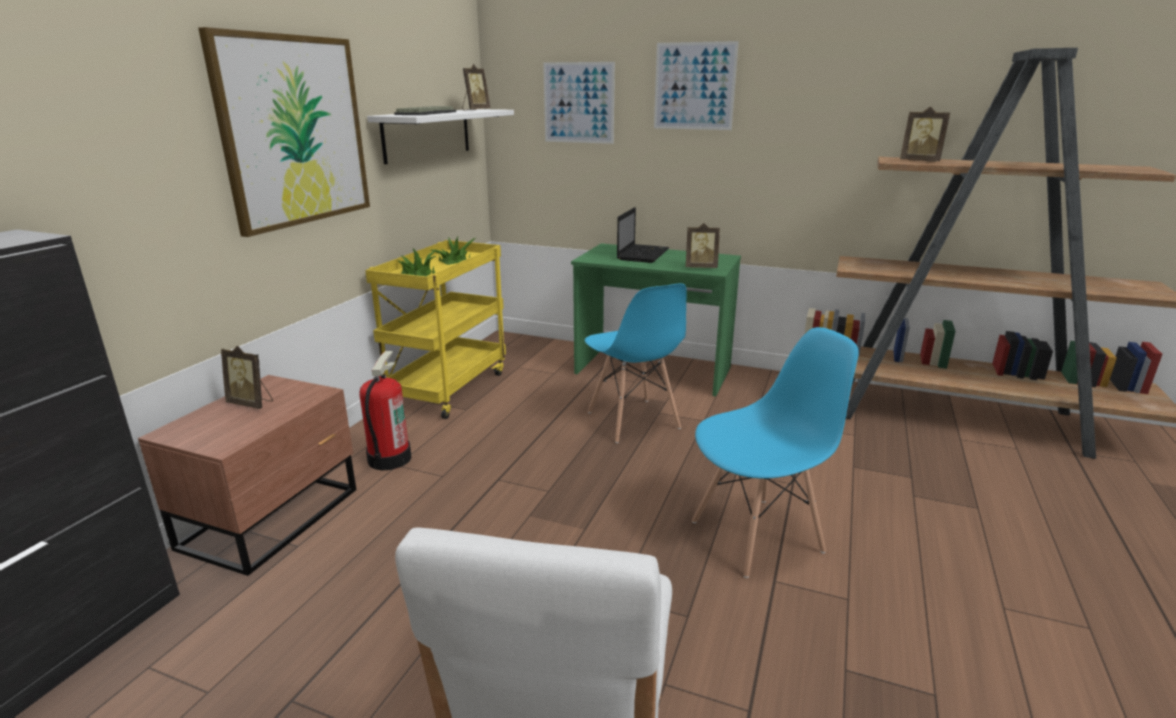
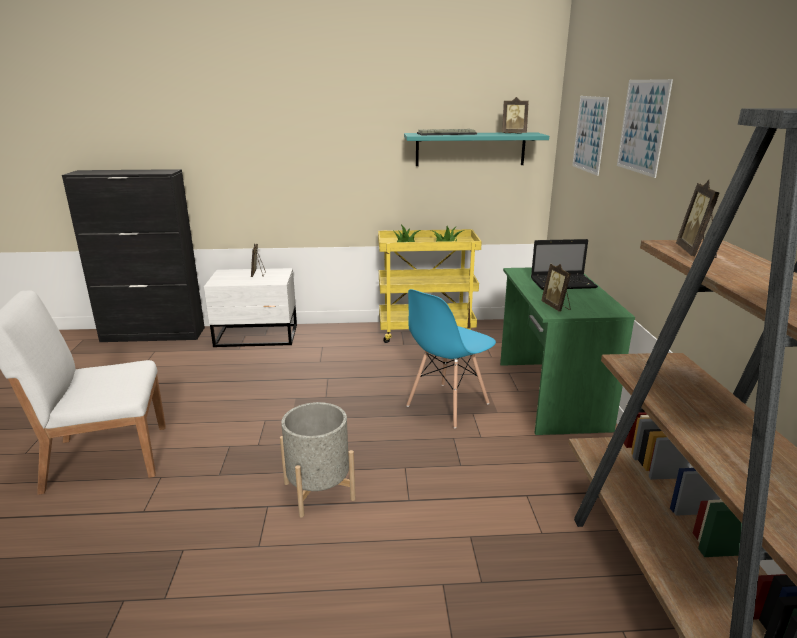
camera: 65 degrees right, 0 degrees up
(275, 518) = (257, 336): brown nightstand -> white nightstand
(294, 131) = (338, 139): picture -> none
(389, 458) = (327, 342): fire extinguisher -> none
(427, 134) = (470, 149): white shelf -> turquoise shelf
(758, 536) = (319, 491): blue chair -> grey planter

